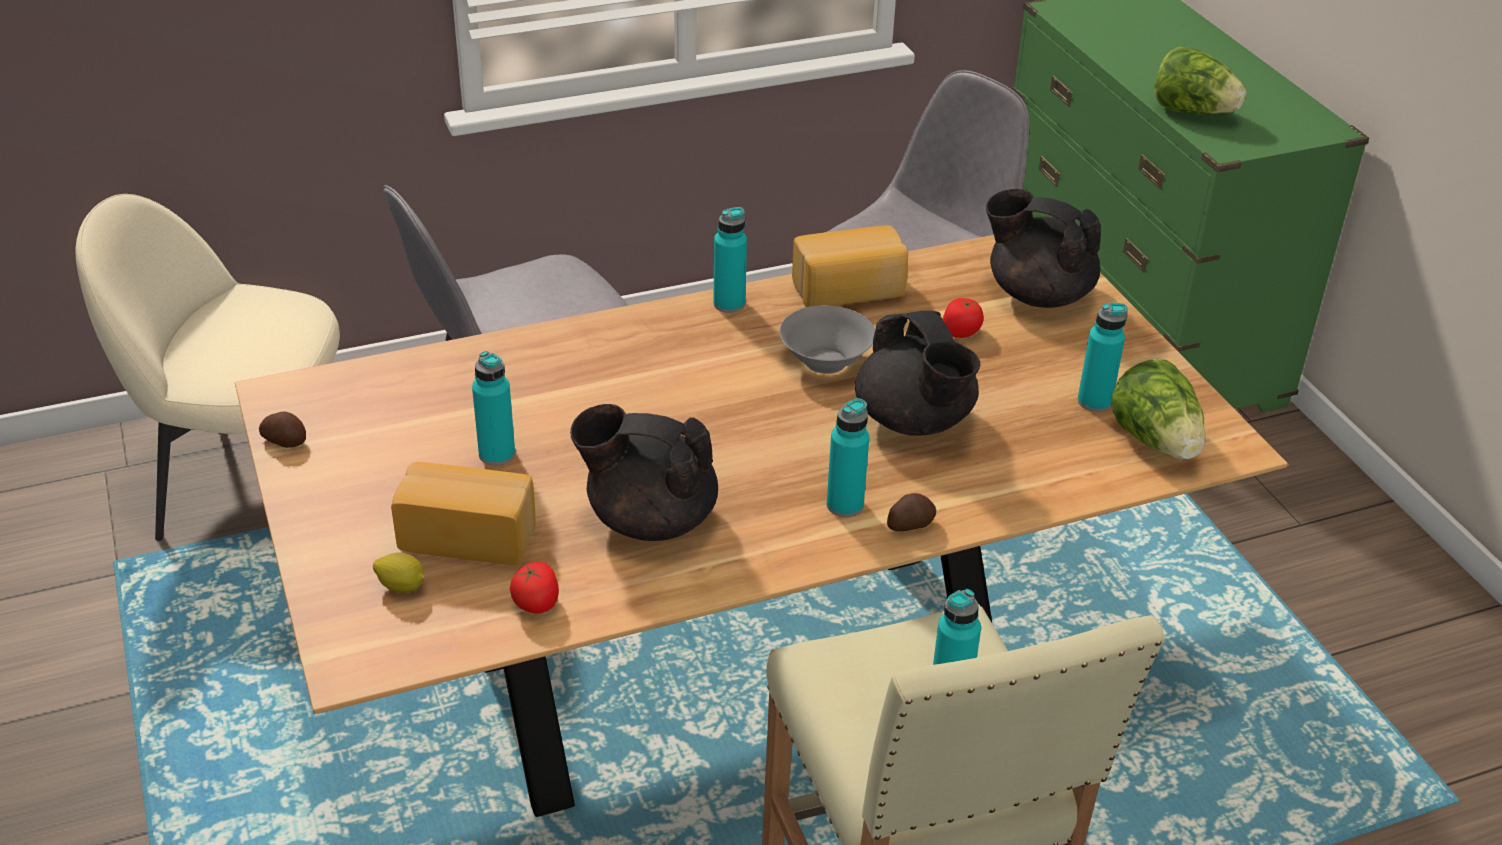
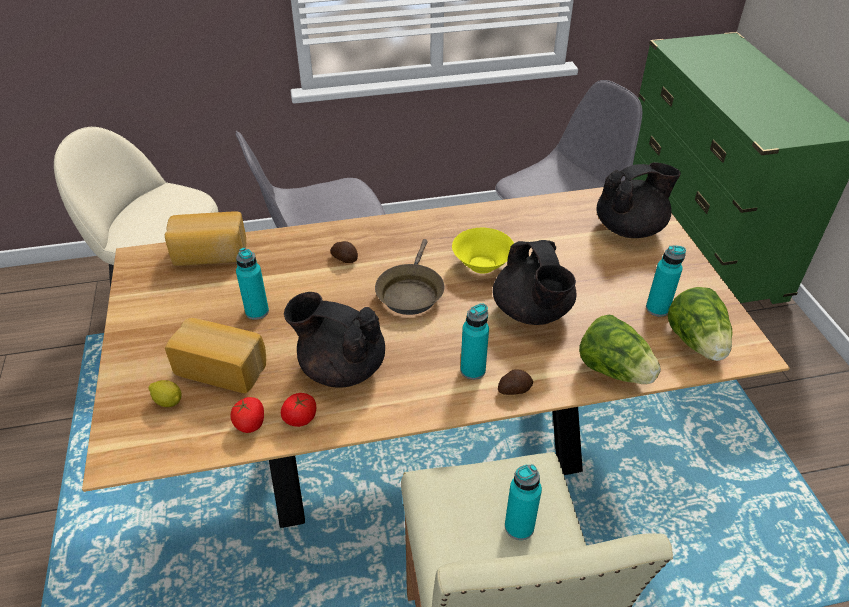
camera: 10 degrees right, 5 degrees up
(285, 440) = (131, 290): potato -> potato (345, 258)
(726, 408) = (410, 292): none -> brown frying pan
(729, 304) = (429, 220): turquoise bottle -> none
(824, 361) = (481, 264): grey bowl -> yellow bowl
(849, 292) = (507, 218): bread -> bread (210, 255)
(960, 332) = (574, 251): tomato -> tomato (300, 419)
(1037, 294) = (630, 228): black teapot -> black teapot turned 120 degrees clockwise
(1192, 112) = (749, 114): lettuce -> lettuce (614, 370)

